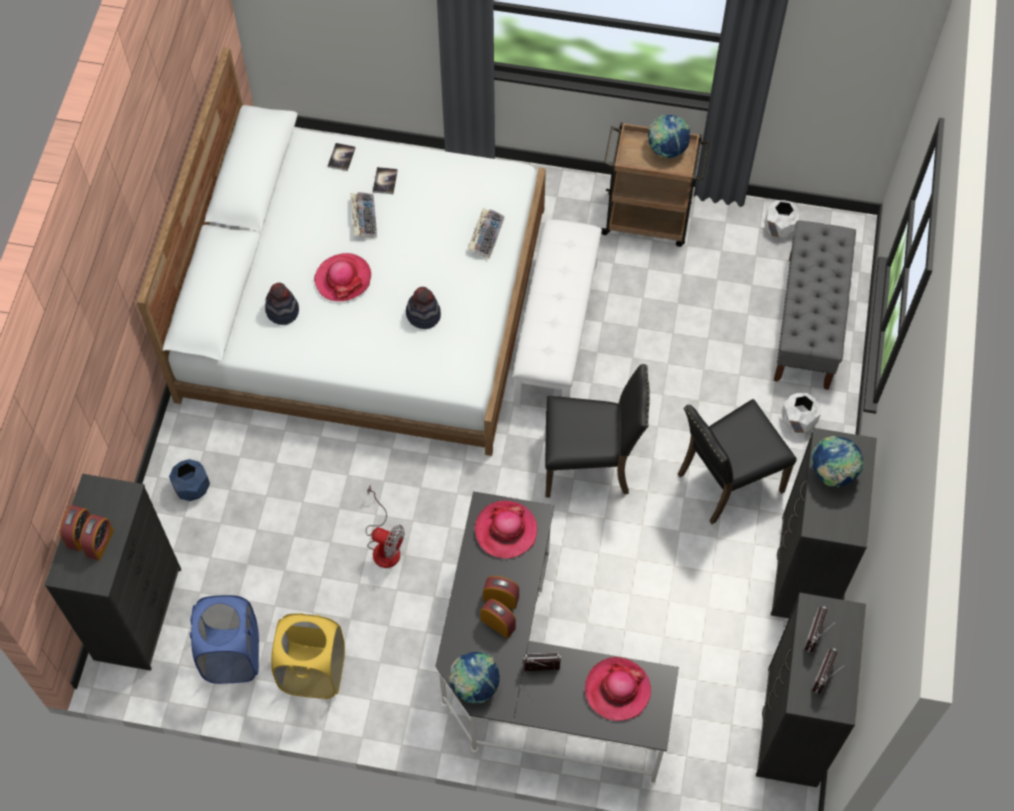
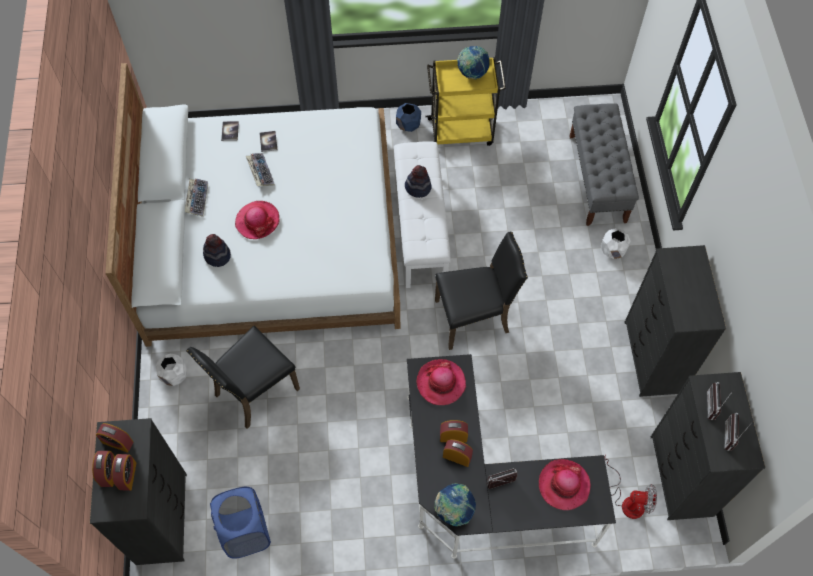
camera: 15 degrees left, 0 degrees up
(99, 502) = (117, 442): none -> alarm clock
(192, 488) = (178, 409): blue planter -> blue planter (408, 125)
(313, 672) = (313, 529): yellow laundry basket -> none
(384, 545) = (339, 416): fan -> fan (627, 500)
(423, 315) = (327, 234): hat -> hat (418, 187)
(486, 235) = (356, 165): keyboard -> keyboard (197, 199)
(648, 220) = (461, 131): brown cart -> yellow cart
(727, 481) = (577, 306): black chair -> black chair (254, 391)
(779, 229) = (556, 117): white planter -> white planter (175, 375)
(832, 473) = (682, 279): globe -> none

